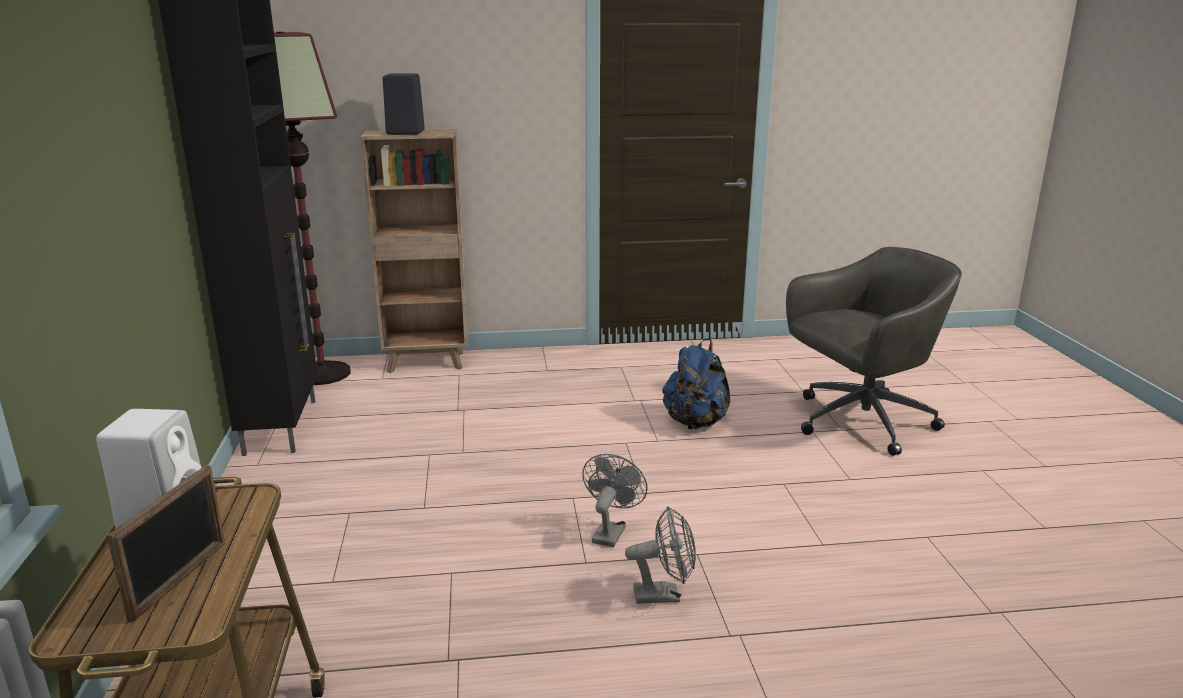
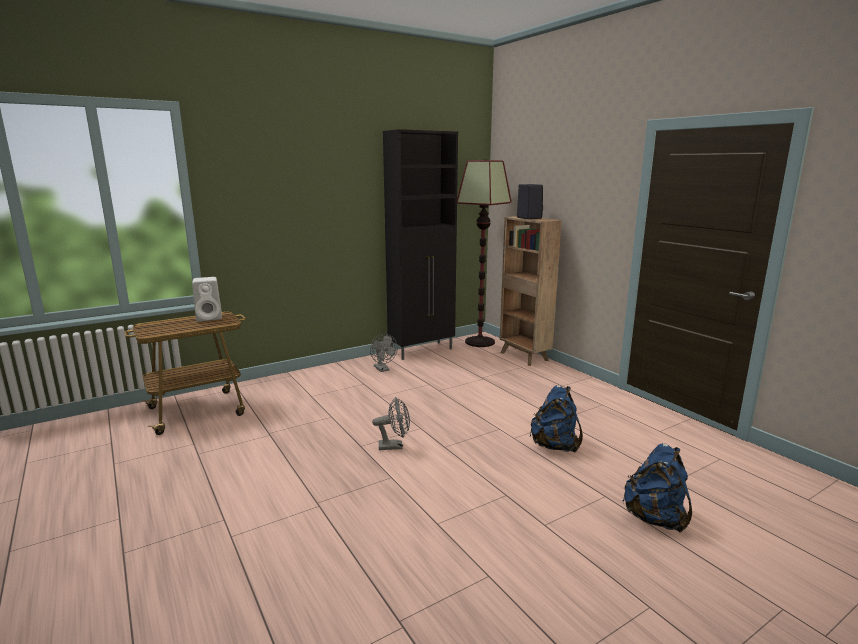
camera: 65 degrees right, 5 degrees down
(180, 580) = (174, 328): picture frame -> none
(664, 595) = (344, 474): grey fan -> grey fan (383, 369)
(859, 422) = (655, 518): grey office chair -> blue backpack

